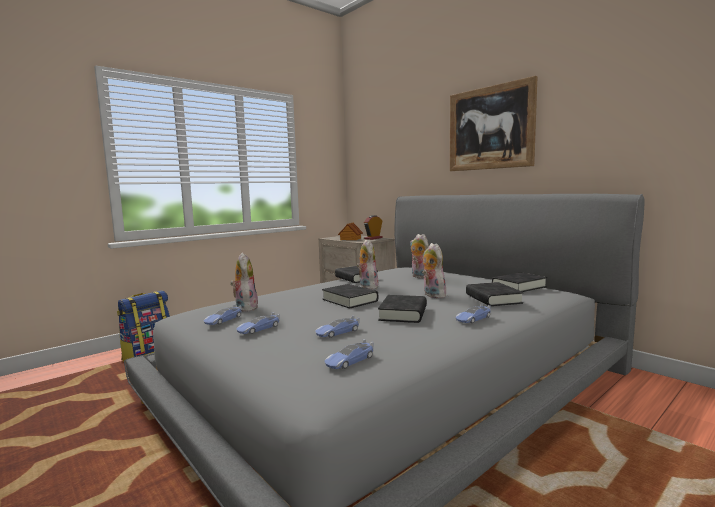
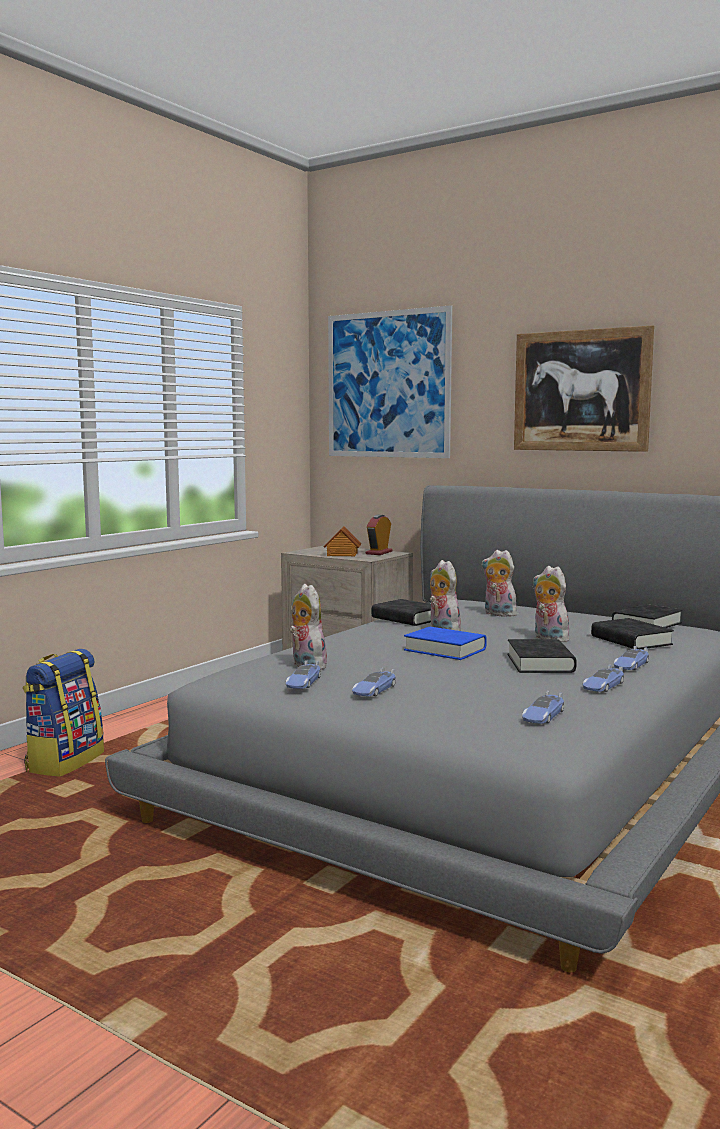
camera: 15 degrees left, 0 degrees up
(337, 332) = (486, 688): toy car -> toy car (603, 686)
(350, 300) = (445, 650): black book -> blue book
(381, 137) = (387, 385): none -> picture

